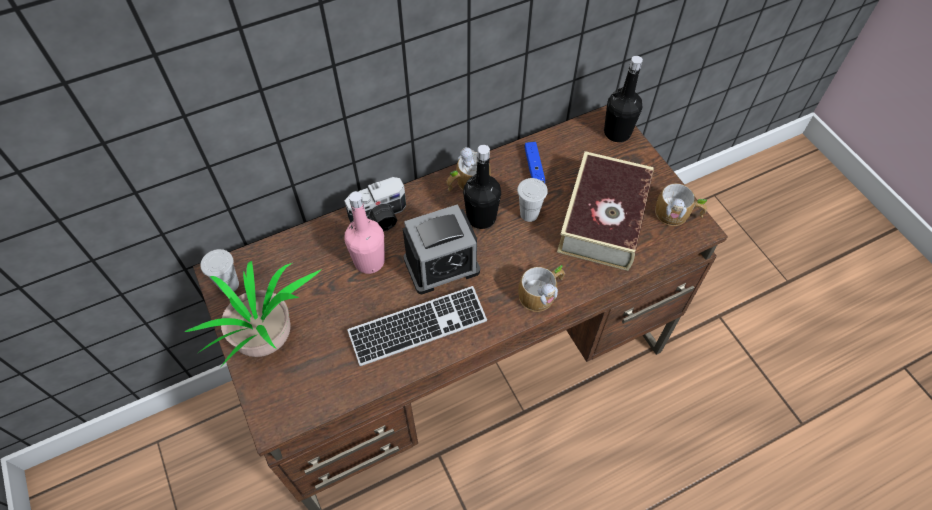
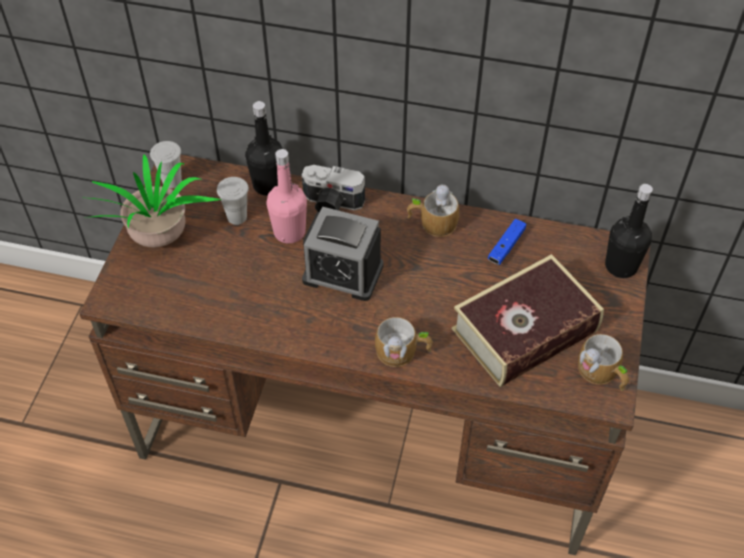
camera: 40 degrees right, 5 degrees down
(418, 327) = (276, 307): keyboard -> none
(481, 217) = (415, 257): black bottle -> black bottle (268, 185)
(529, 214) = (460, 282): white cup -> white cup (237, 217)

